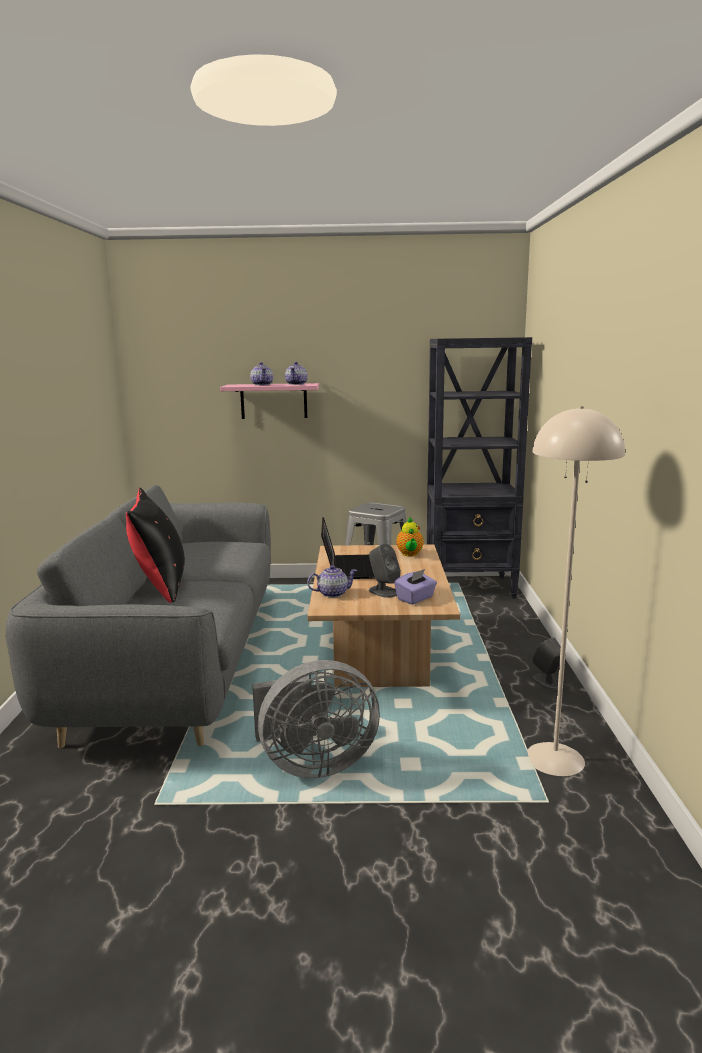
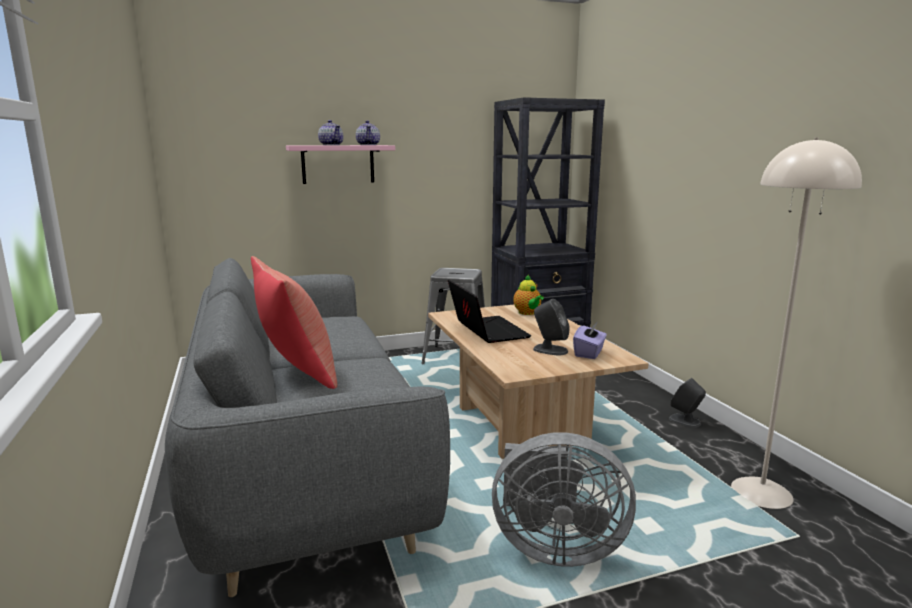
camera: 20 degrees left, 0 degrees up
(160, 585) = (296, 371): black pillow -> red pillow
(313, 764) = (553, 547): grey fan -> grey fan turned 45 degrees clockwise
(332, 593) = (502, 358): teapot -> none

